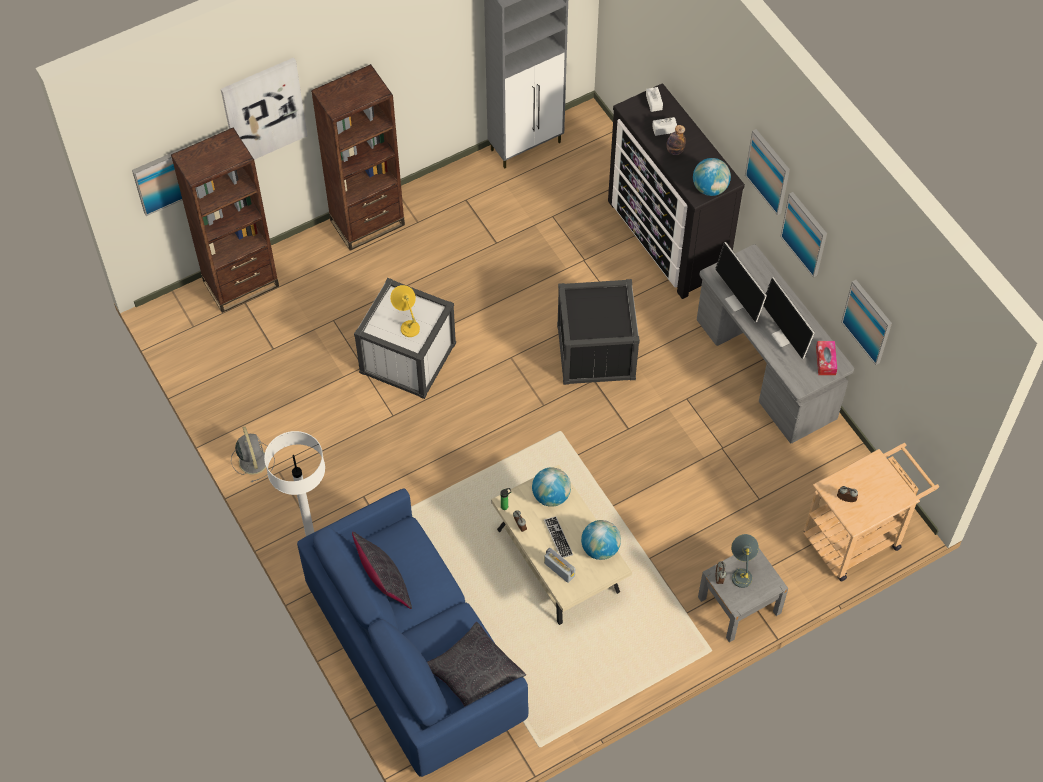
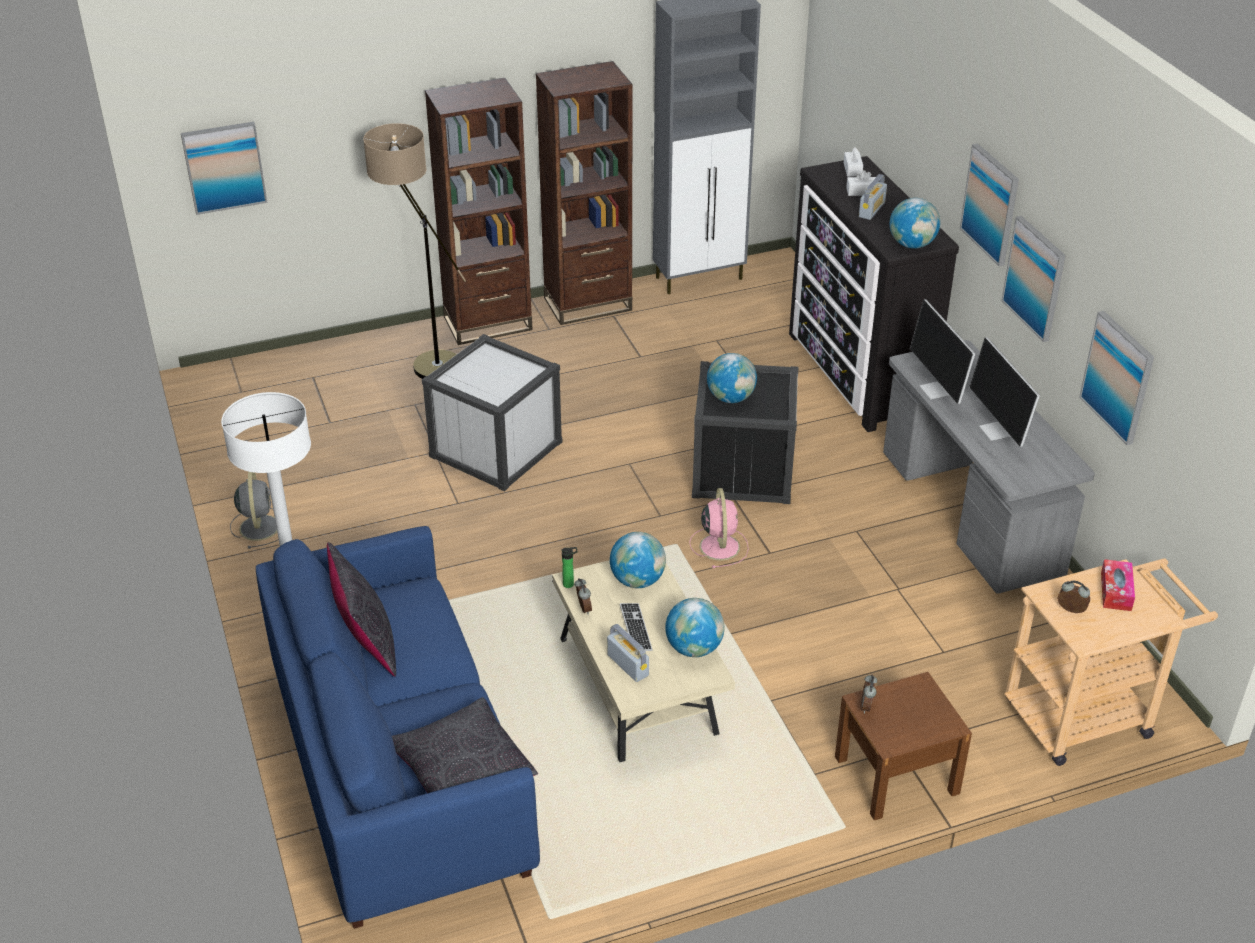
camera: 10 degrees right, 20 degrees down
(241, 284) = (315, 360): brown bookcase -> brown bookcase (588, 304)
(264, 111) = (361, 102): picture -> none
(328, 270) = (425, 359): none -> floor lamp
(407, 323) = (494, 379): yellow table lamp -> none
(587, 318) = (730, 398): none -> globe
(591, 427) = (719, 545): none -> pink fan
(675, 150) = (871, 210): bottle -> radio
(739, 605) = (896, 775): grey nightstand -> brown nightstand
(741, 571) = (901, 702): grey table lamp -> none
(825, 361) = (1054, 461): tissue box -> tissue box (1116, 591)

